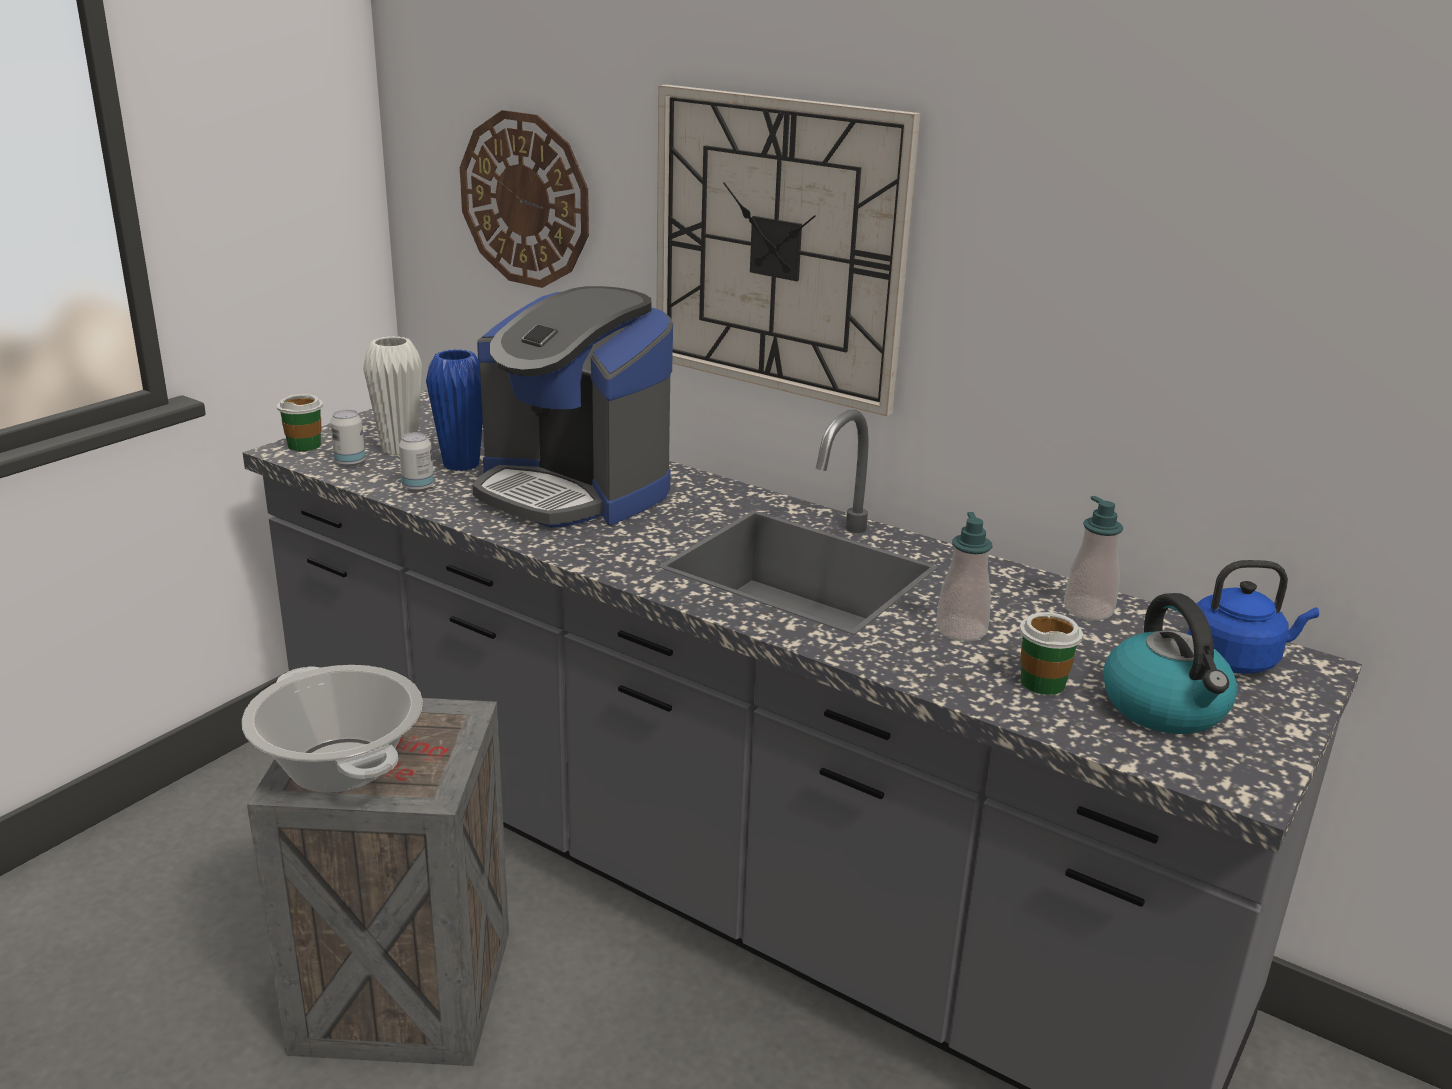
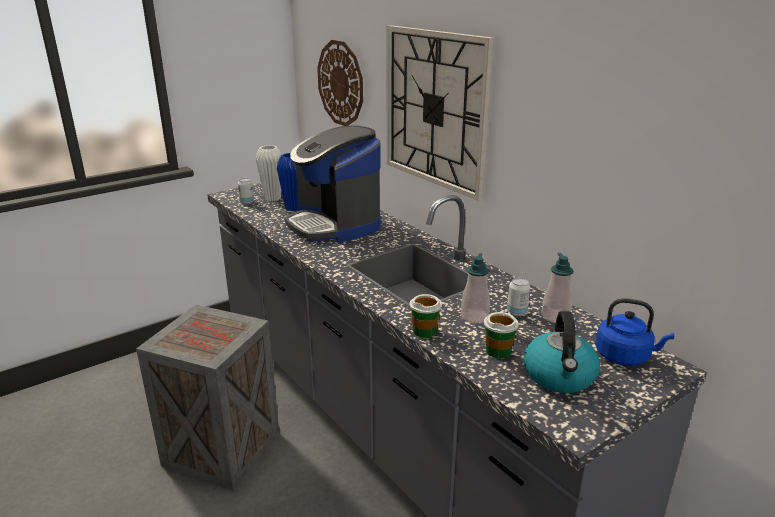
camera: 20 degrees right, 0 degrees up
(304, 445) = (234, 193): cup -> cup (424, 331)
(339, 766) = (182, 338): cooking pot -> none
(418, 487) = (266, 216): can -> can (517, 312)

